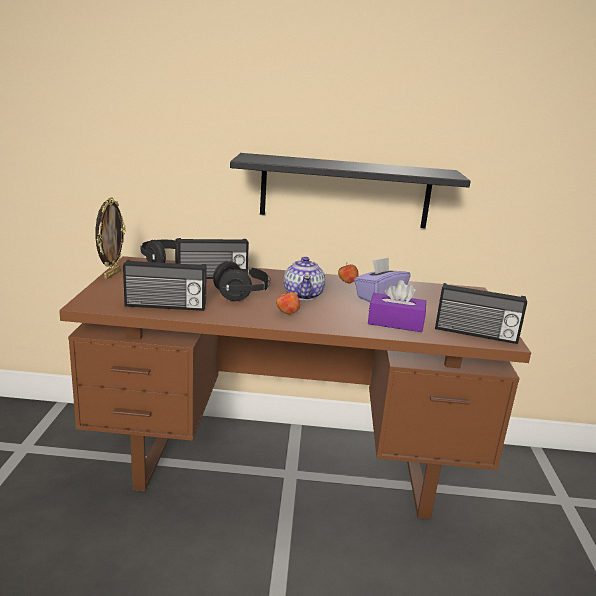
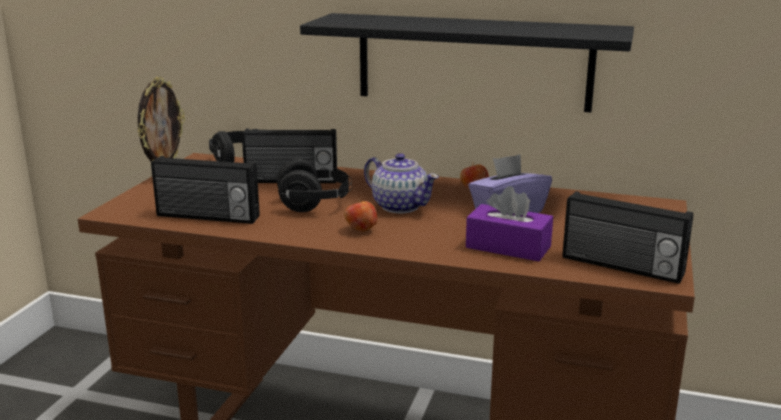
camera: 15 degrees right, 0 degrees up
(303, 295) = (400, 206): teapot -> teapot turned 60 degrees counterclockwise

